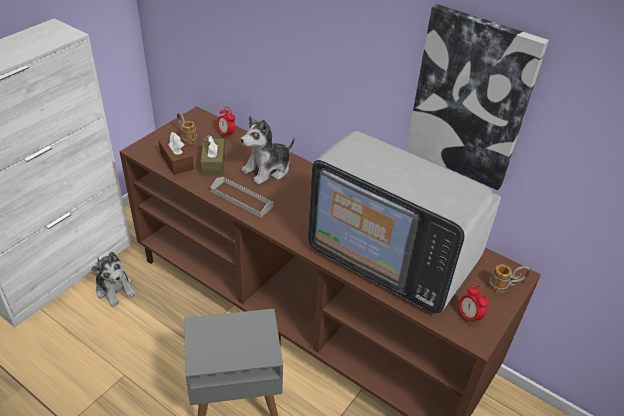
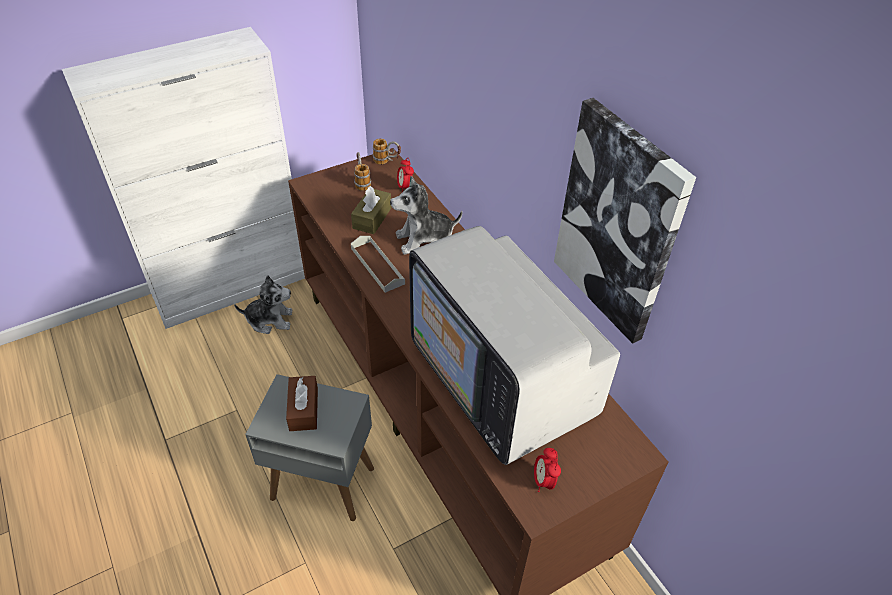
camera: 25 degrees right, 5 degrees up
(115, 289) = (270, 320): plush toy -> plush toy turned 75 degrees counterclockwise
(177, 161) = (337, 206): brown tissue box -> brown tissue box (303, 409)
(506, 287) = (612, 462): mug -> mug (387, 162)

